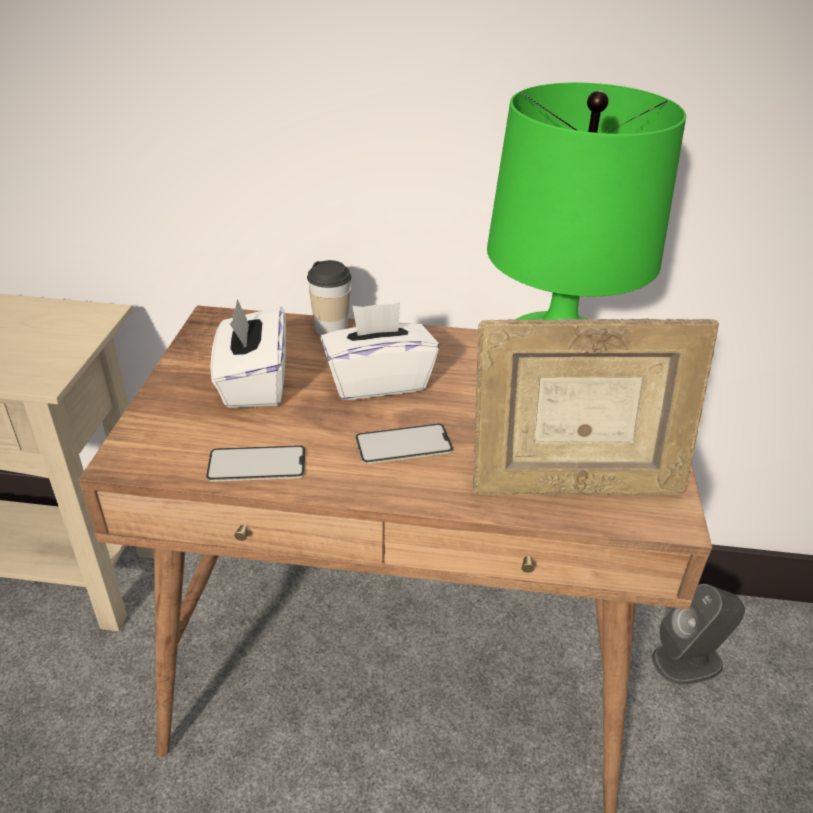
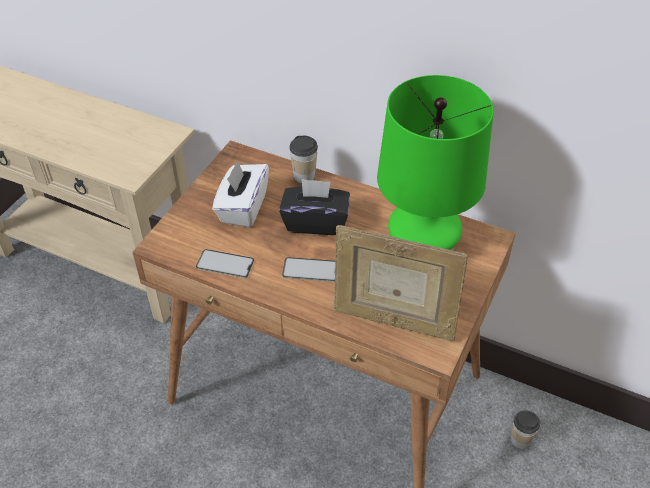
camera: 20 degrees right, 10 degrees up
(378, 381) = (315, 222): white tissue box -> black tissue box
(688, 661) = (520, 440): grey speaker -> cup

